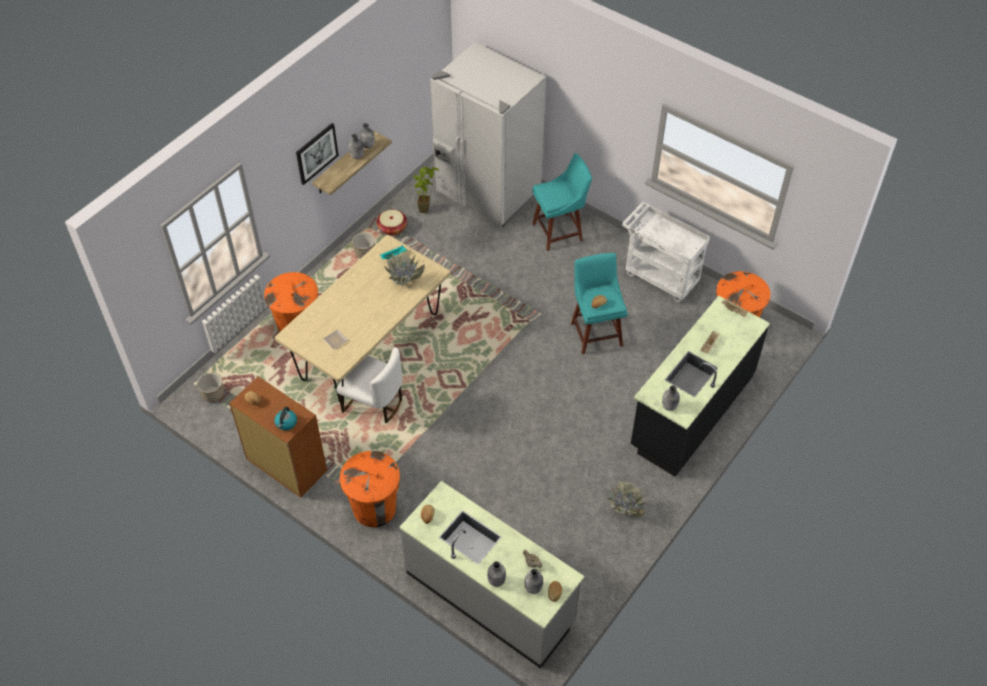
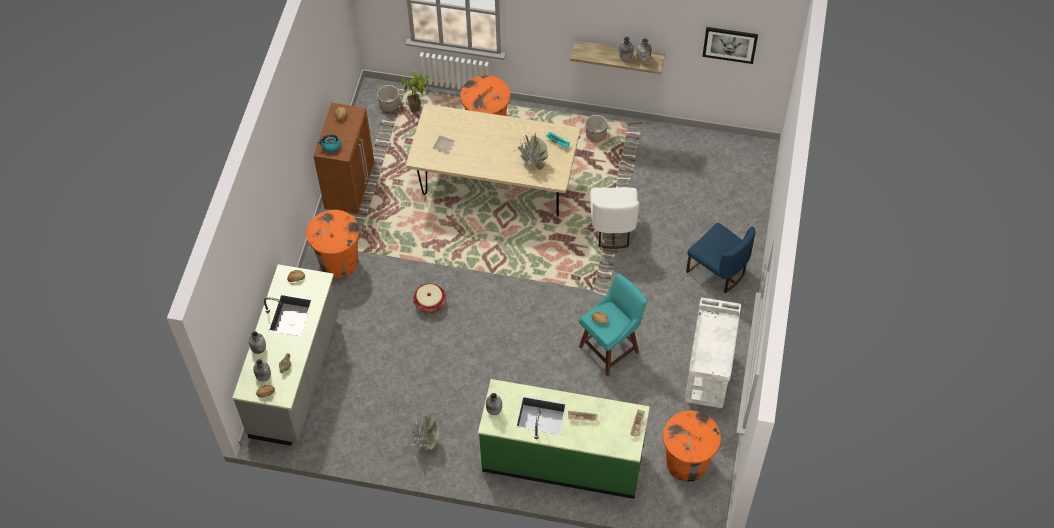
camera: 65 degrees right, 5 degrees up
(316, 153) = (587, 23): picture -> picture (730, 44)
(374, 403) = (439, 215): white chair -> white chair (612, 229)
(392, 228) = (637, 141): basket -> basket (430, 303)
(426, 207) = (679, 155): potted plant -> potted plant (419, 109)
(488, 193) = (729, 194): white fridge -> none
(559, 231) = (717, 271): turquoise stool -> blue chair
(691, 411) = (563, 459): black counter -> green counter

